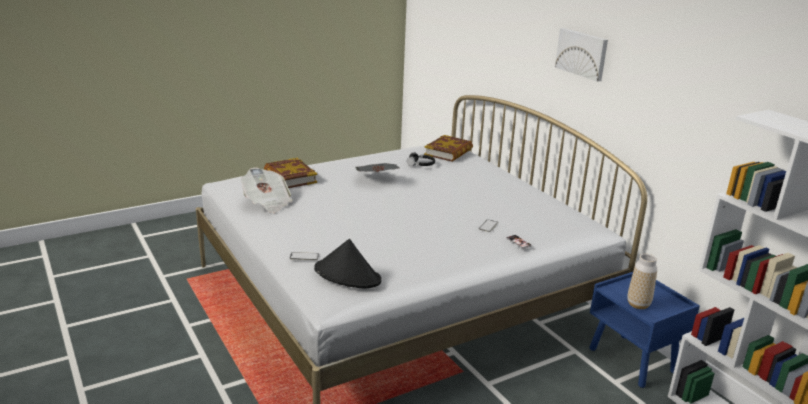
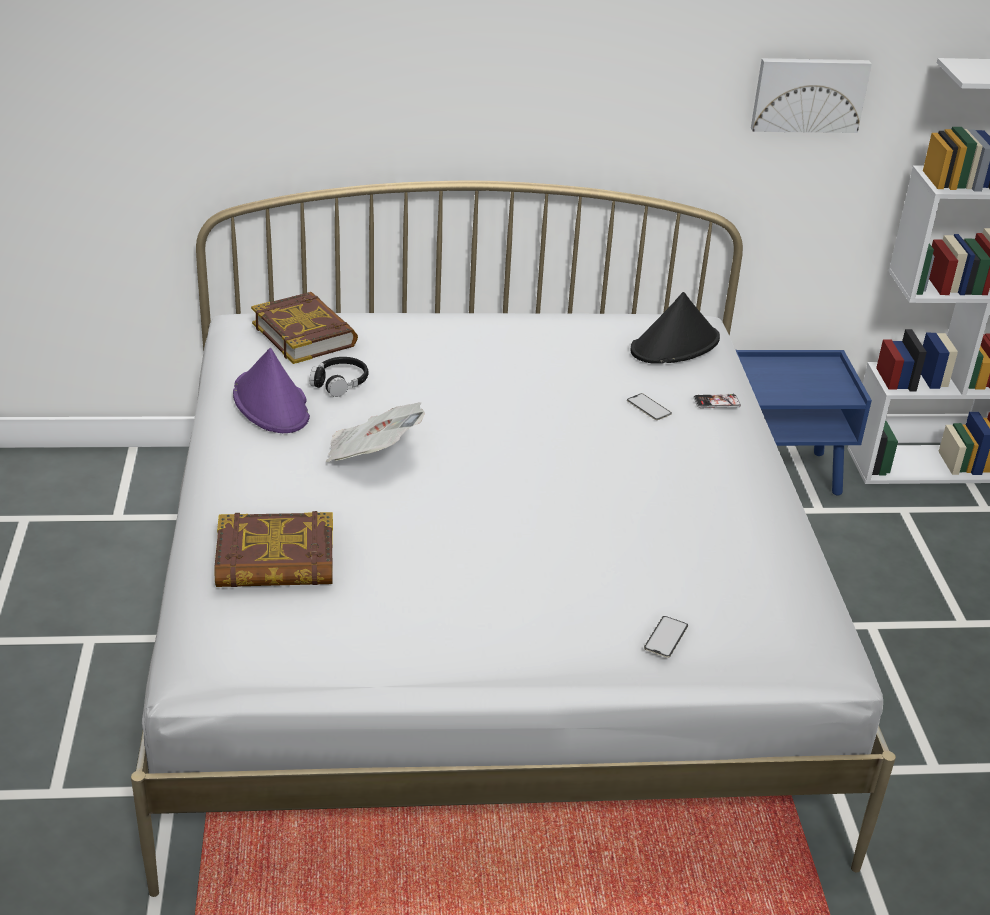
camera: 65 degrees left, 10 degrees up
(267, 202) = (389, 625): newspaper -> none
(348, 275) = (759, 605): black hat -> black hat (675, 345)
(390, 157) = (271, 404): none -> purple hat
(582, 53) = (560, 51): picture -> picture (808, 94)
(638, 304) = (815, 392): vase -> none

